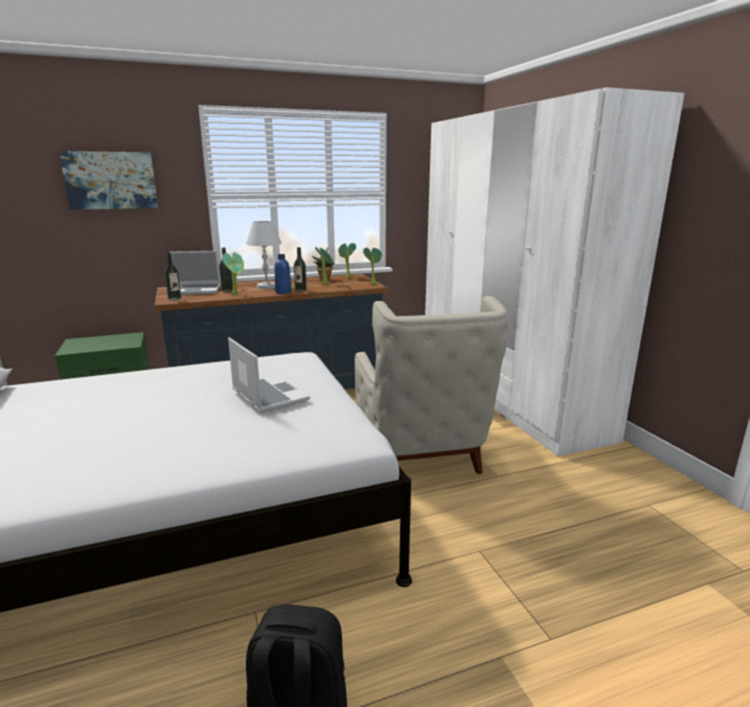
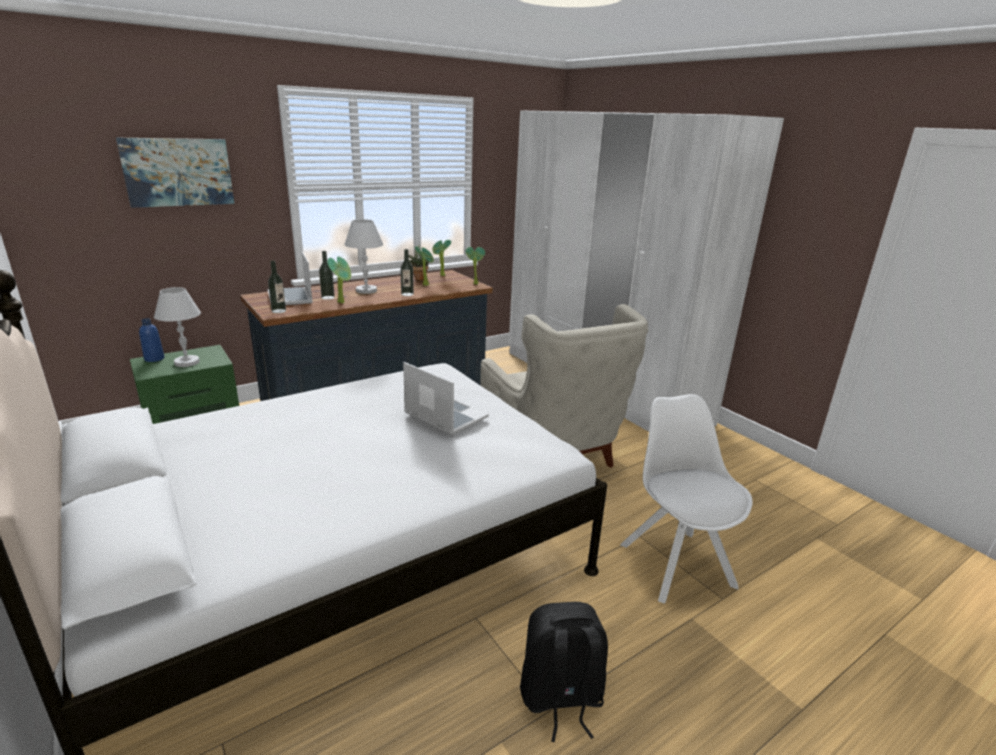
camera: 15 degrees left, 5 degrees up
(105, 344) = (187, 362): none -> white table lamp
(196, 290) = (291, 298): laptop -> laptop turned 90 degrees clockwise
(283, 292) = (391, 297): blue bottle -> blue bottle (154, 359)
(508, 587) = (675, 563): none -> white chair

